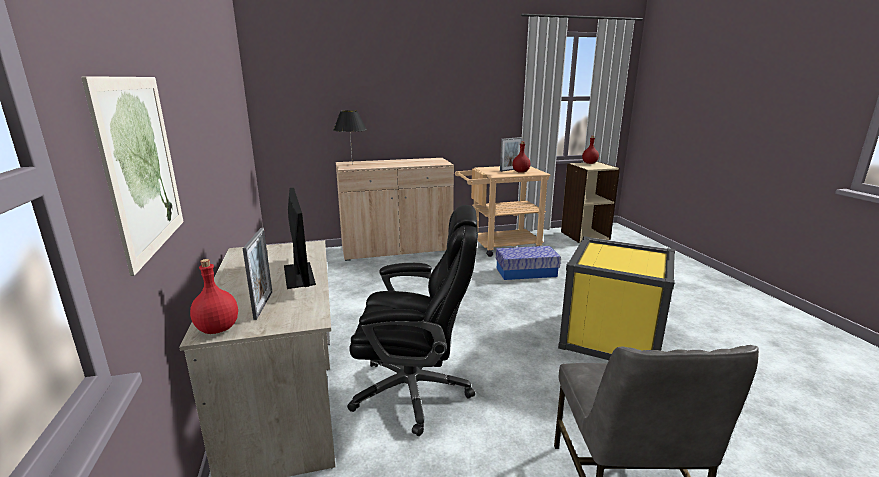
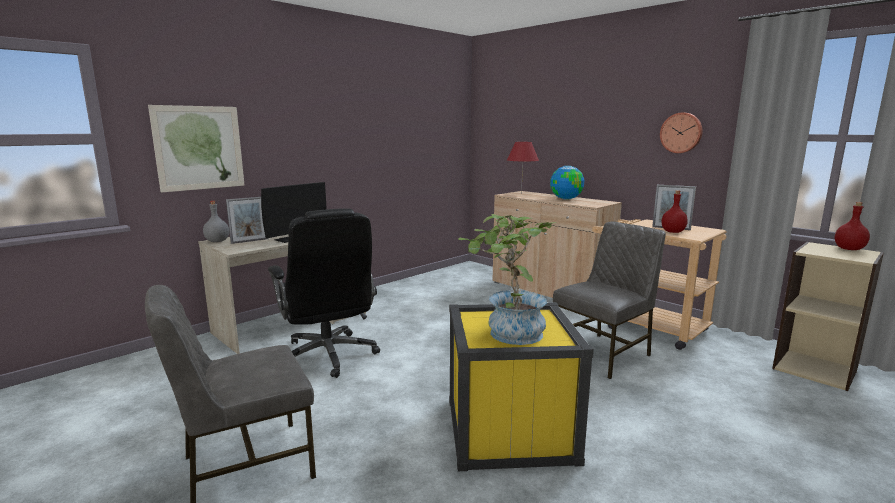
camera: 60 degrees right, 5 degrees down
(217, 329) = (217, 241): red bottle -> grey bottle
(352, 164) = (521, 193): black table lamp -> red table lamp
(403, 162) = (565, 199): none -> globe
(482, 97) = (681, 133): none -> wall clock
(526, 272) = (603, 354): storage box -> grey chair
(633, 263) = (508, 334): none -> potted plant

